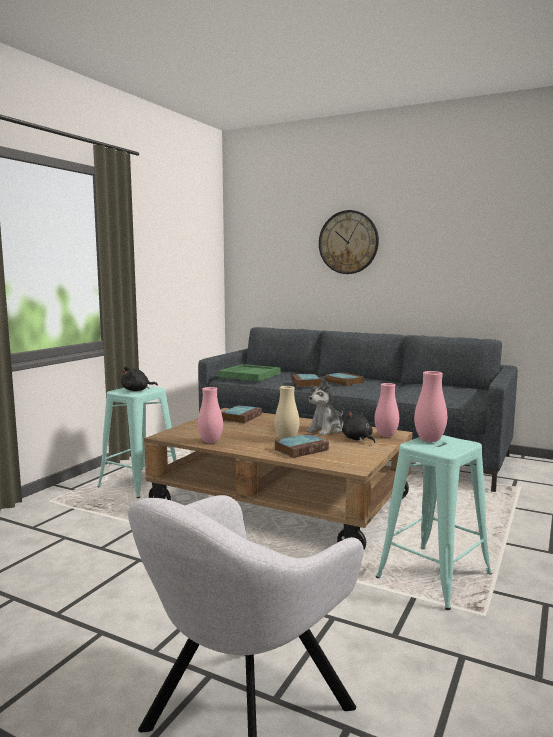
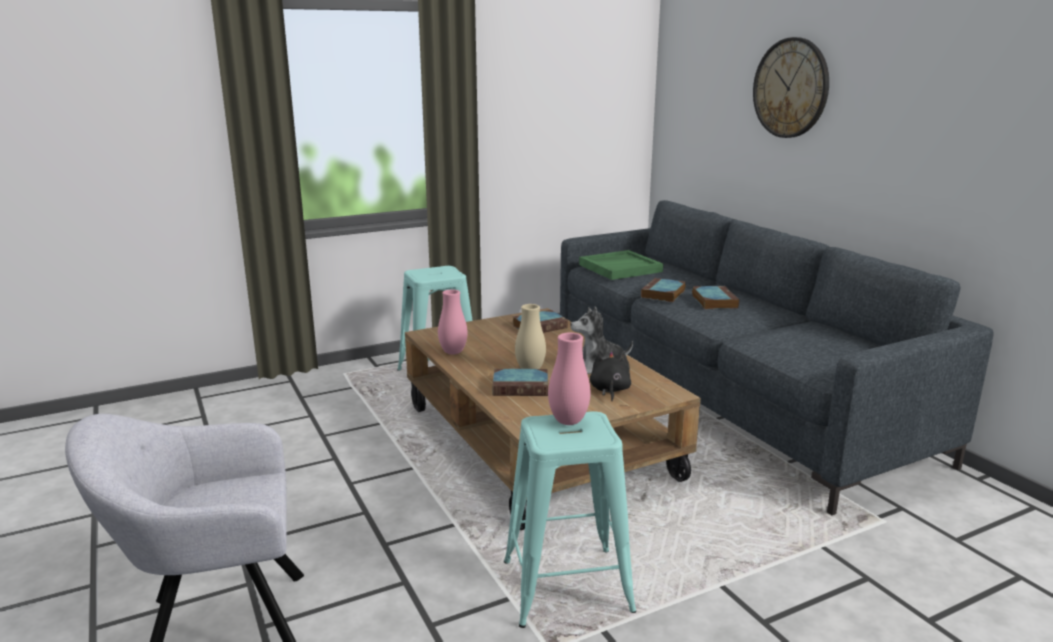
camera: 35 degrees right, 10 degrees up
(137, 390) = (433, 274): black plush toy -> none
(386, 436) = (653, 395): pink vase -> none

